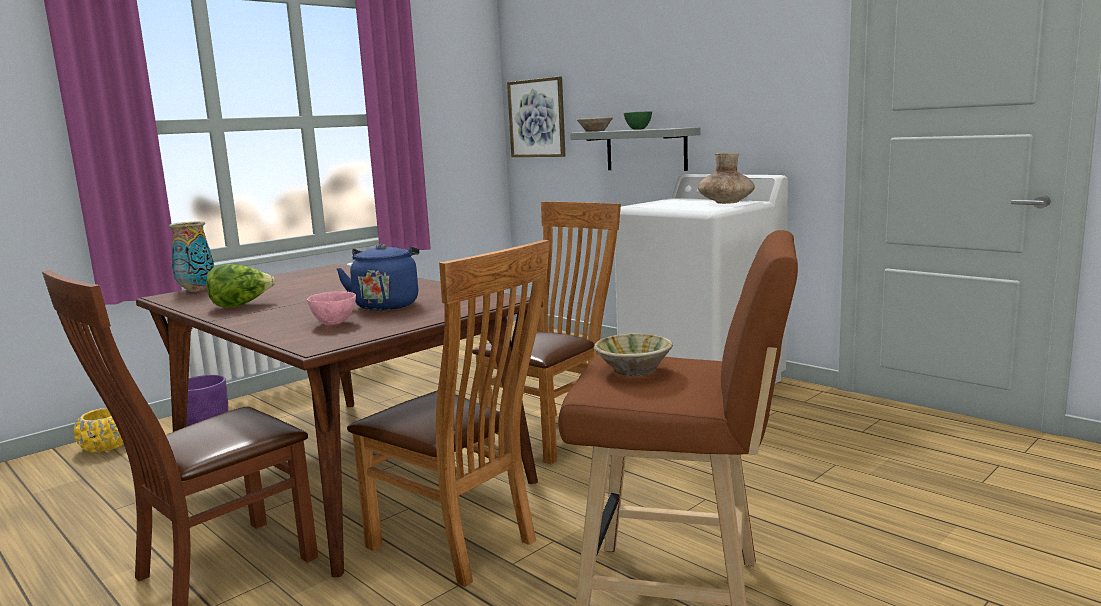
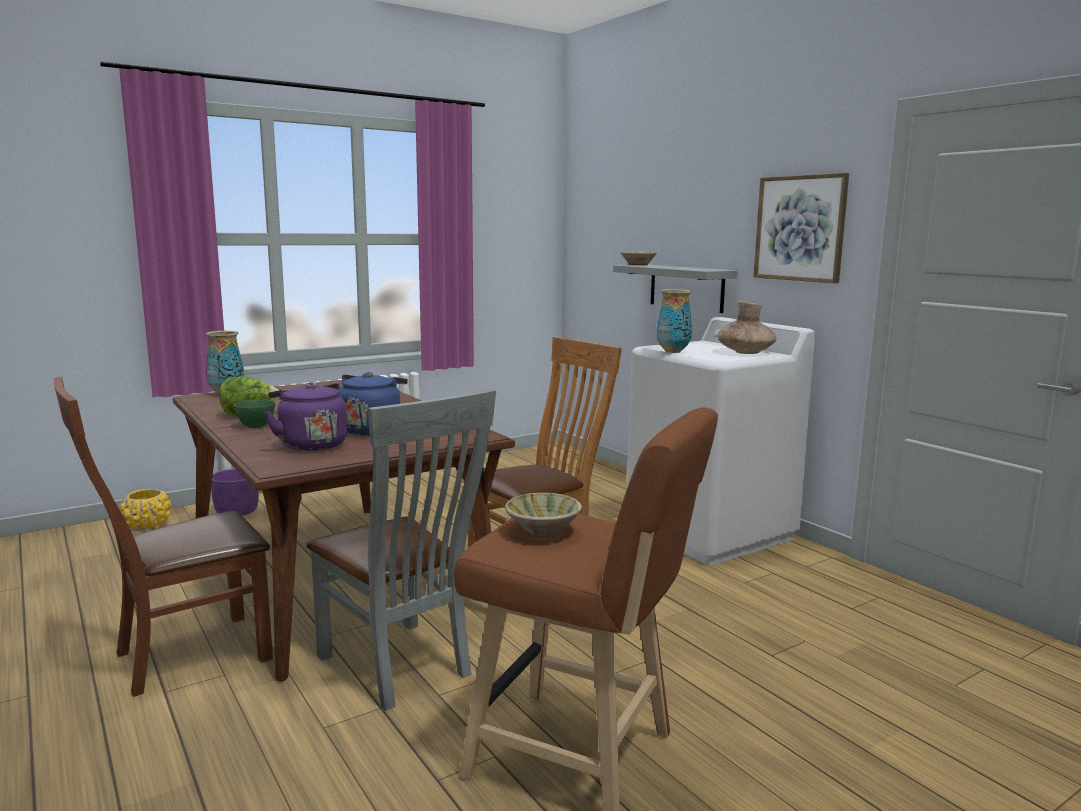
camera: 10 degrees right, 0 degrees up
(334, 323) = (311, 444): pink bowl -> purple kettle
(460, 545) = (401, 668): brown chair -> grey chair
(537, 118) = (591, 245): picture -> picture (800, 228)
(638, 129) = (678, 267): green bowl -> green bowl (255, 426)
(658, 207) = (673, 351): none -> vase

